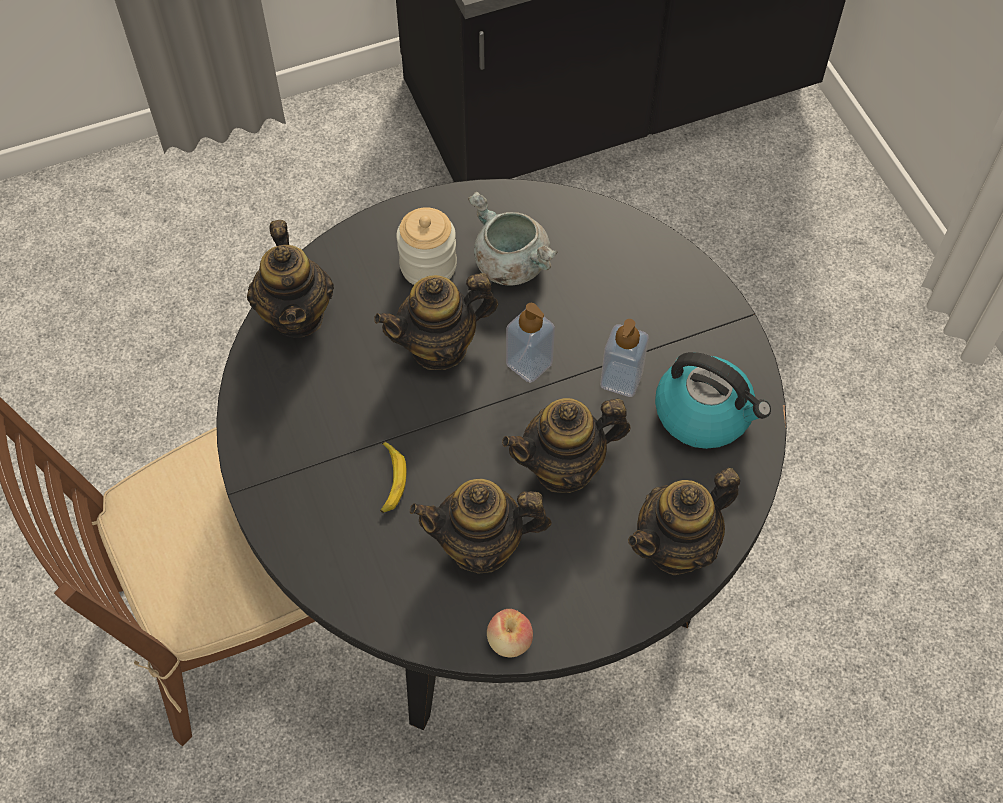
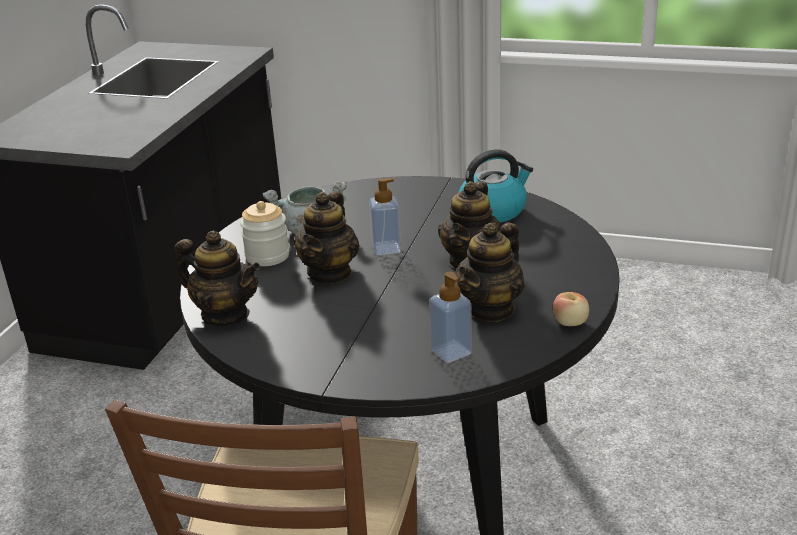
camera: 50 degrees left, 30 degrees down
(390, 480) = (401, 324): banana -> none
(621, 379) = (438, 225): soap dispenser -> soap dispenser (451, 352)
(677, 546) = (568, 247): teapot -> none

